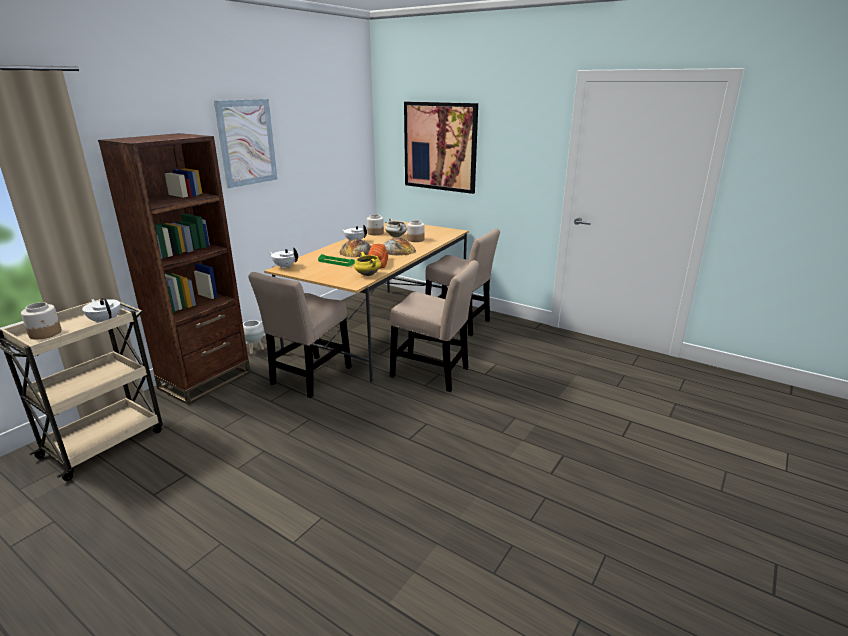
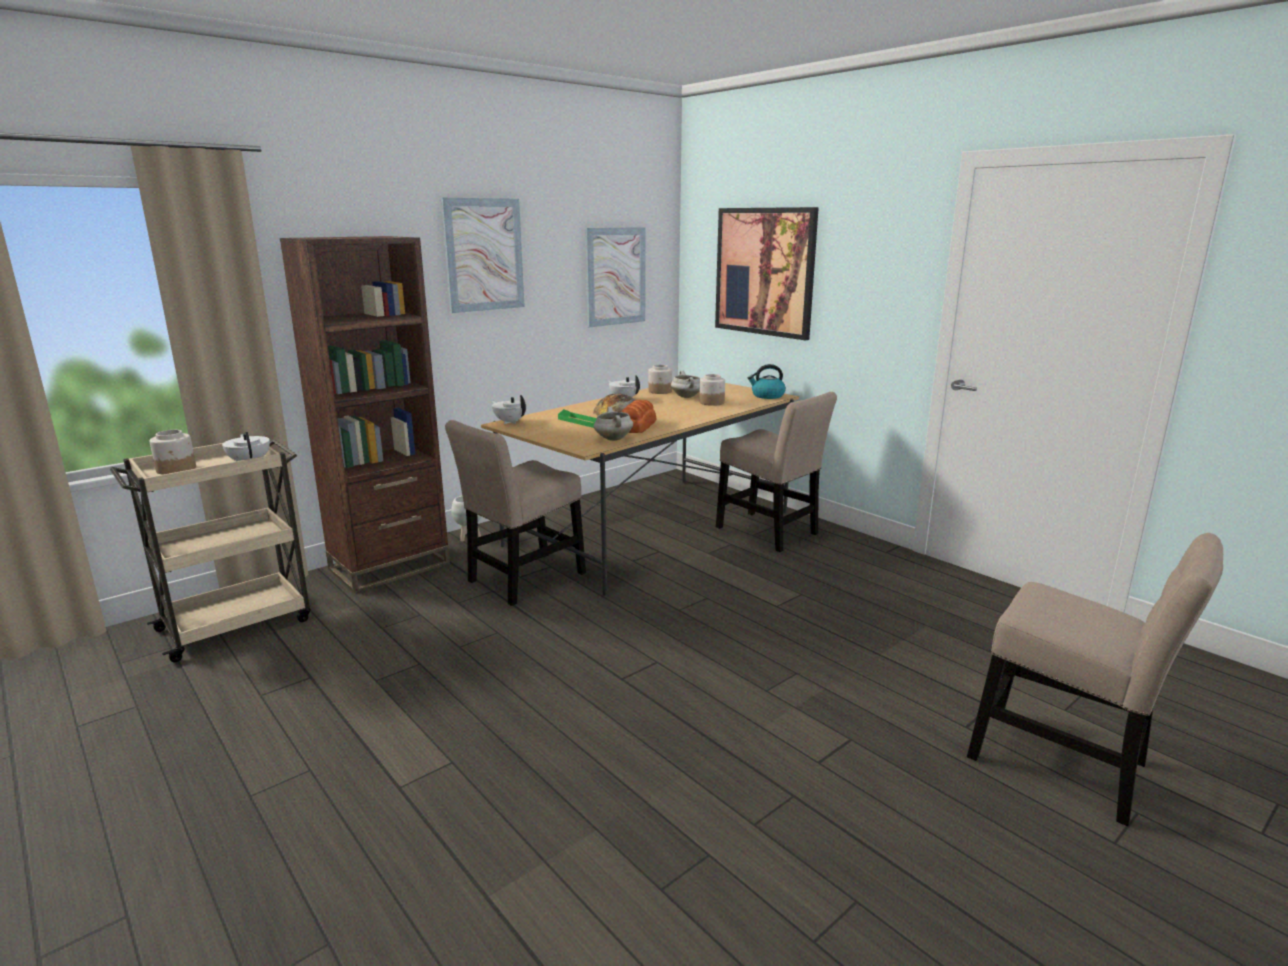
camera: 15 degrees right, 5 degrees down
(335, 152) = (615, 276): none -> picture
(367, 274) = (613, 439): yellow cooking pot -> white cooking pot
(397, 250) = (676, 413): bread -> none
(433, 373) = (698, 596): beige chair -> beige chair (1066, 765)
(448, 232) = (767, 396): none -> kettle

